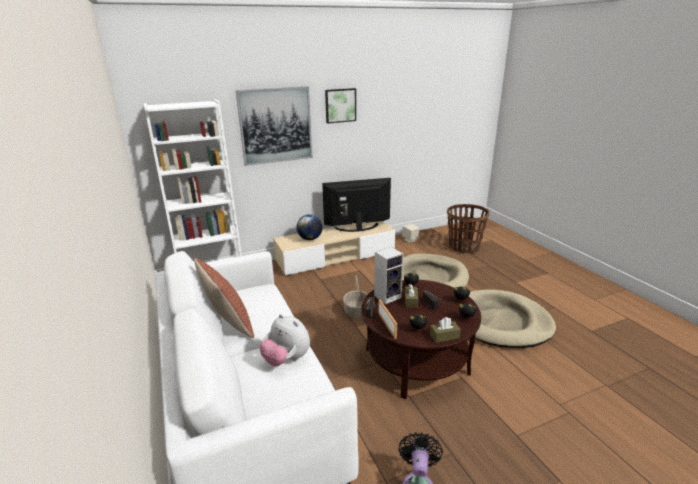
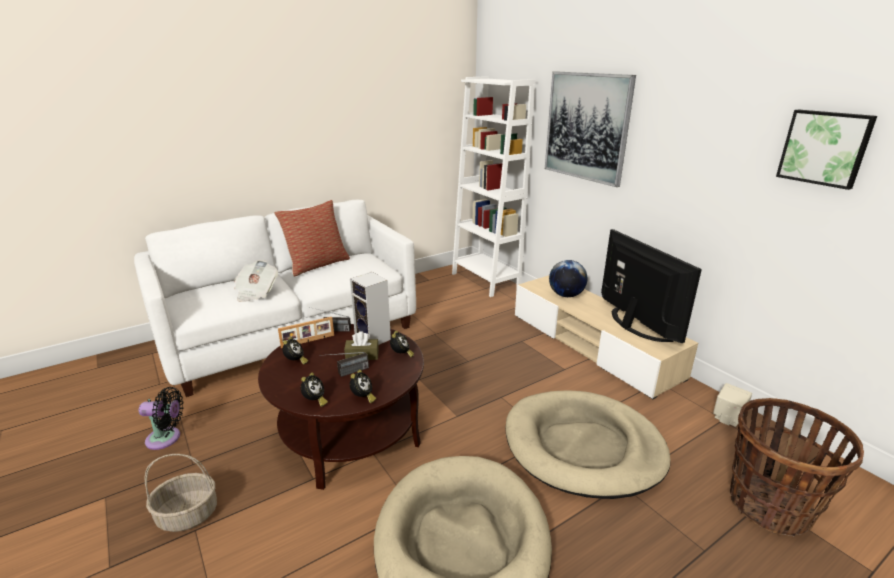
camera: 80 degrees right, 0 degrees up
(286, 359) = (256, 292): plush toy -> newspaper
(340, 105) = (678, 114): picture -> picture (824, 148)
(357, 312) = (452, 377): basket -> basket (187, 515)
(444, 336) = (277, 381): brown tissue box -> none

